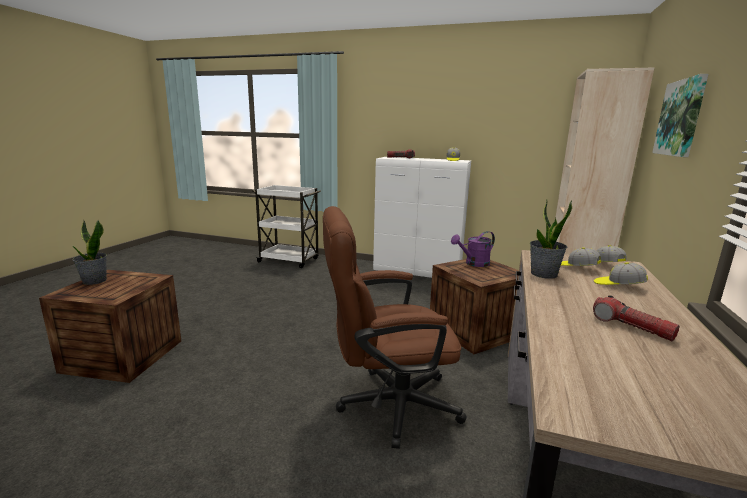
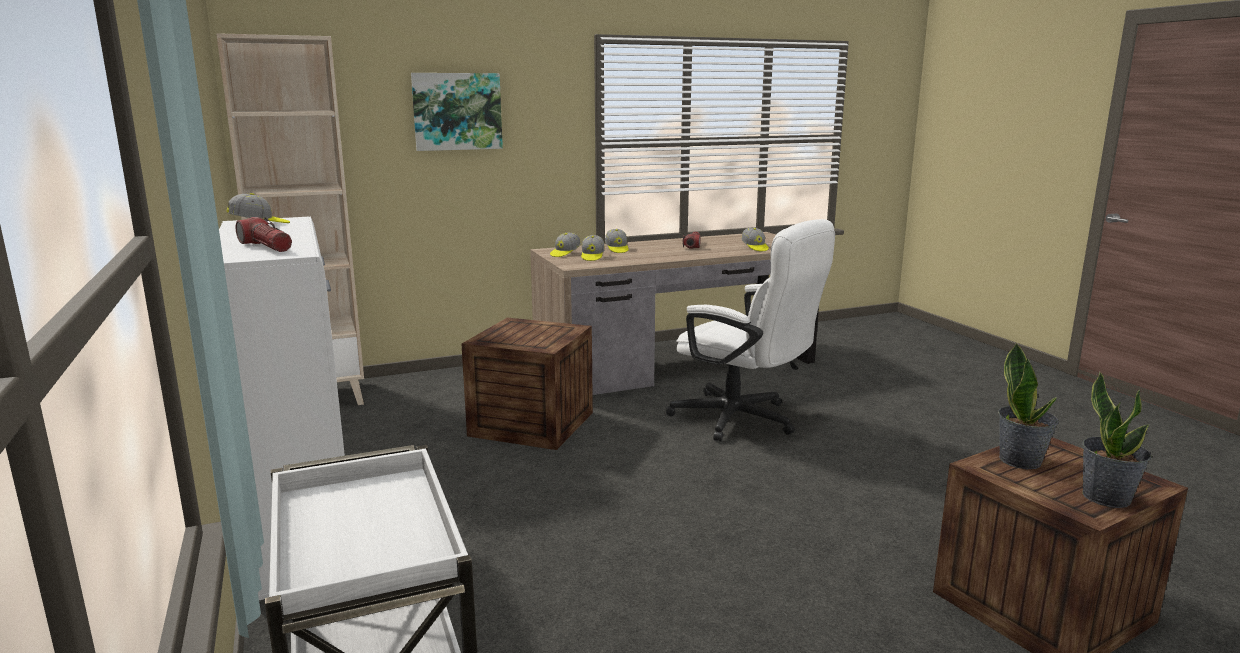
camera: 130 degrees left, 0 degrees up
(387, 405) = (744, 421): brown office chair -> white office chair
(473, 264) = (509, 339): purple watering can -> none
(543, 274) = (633, 260): potted plant -> potted plant (1020, 460)
(583, 359) = (755, 248): none -> cap

